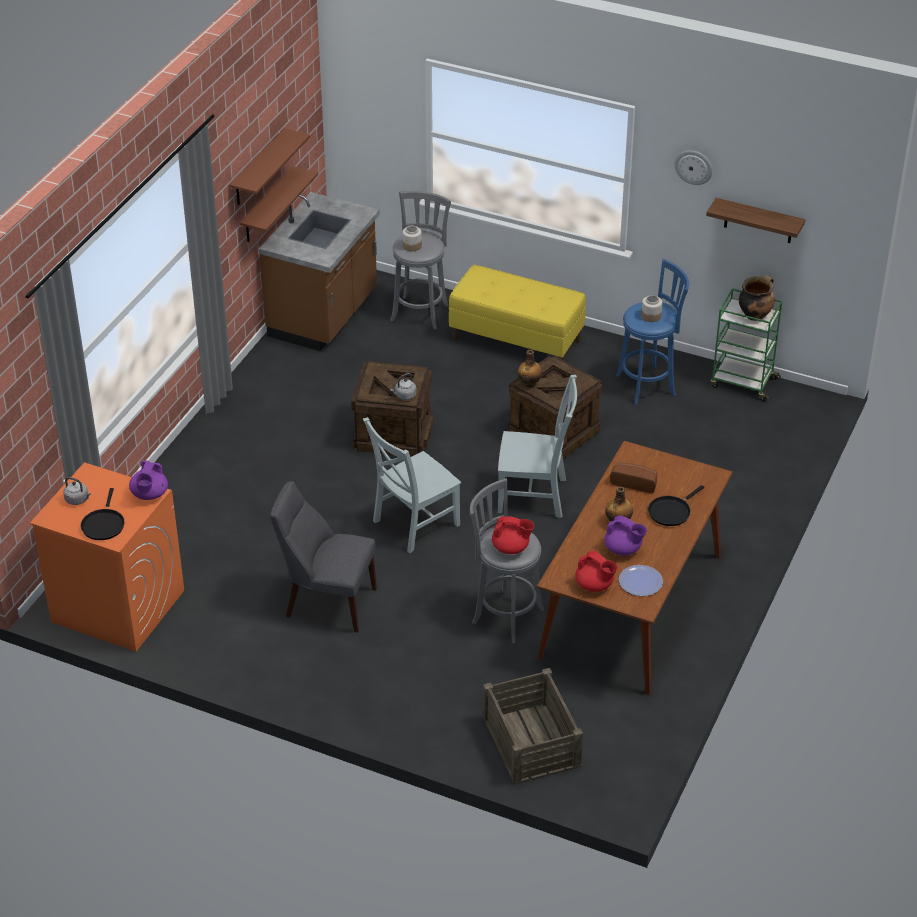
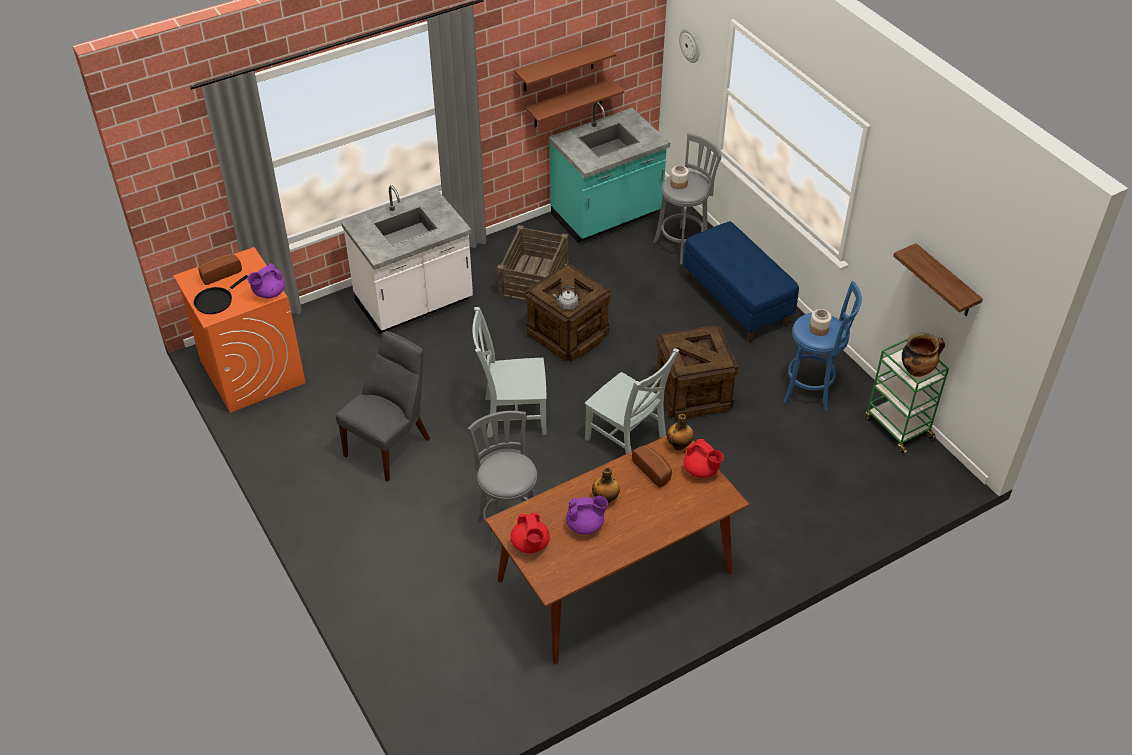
camera: 35 degrees right, 5 degrees up
(78, 500) = (220, 273): grey kettle -> bread
(217, 472) = (414, 303): none -> white counter
(324, 316) = (607, 216): brown counter -> turquoise counter
(326, 602) = (390, 445): grey chair -> grey chair turned 75 degrees clockwise
(511, 548) = (503, 475): red teapot -> red teapot (701, 470)
(517, 340) = (737, 301): yellow bench -> blue bench
(529, 383) = (675, 341): bottle -> bottle (679, 445)
(530, 742) = (424, 649): crate -> crate (533, 279)
(623, 549) = (585, 525): purple teapot -> purple teapot turned 75 degrees counterclockwise
(640, 581) = (570, 562): plate -> none
(671, 511) = (659, 513): black frying pan -> none
(694, 167) = (904, 205): wall clock -> wall clock (690, 45)

